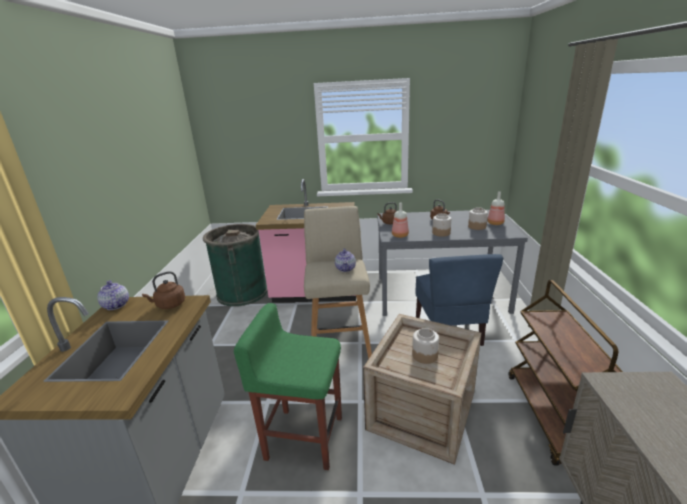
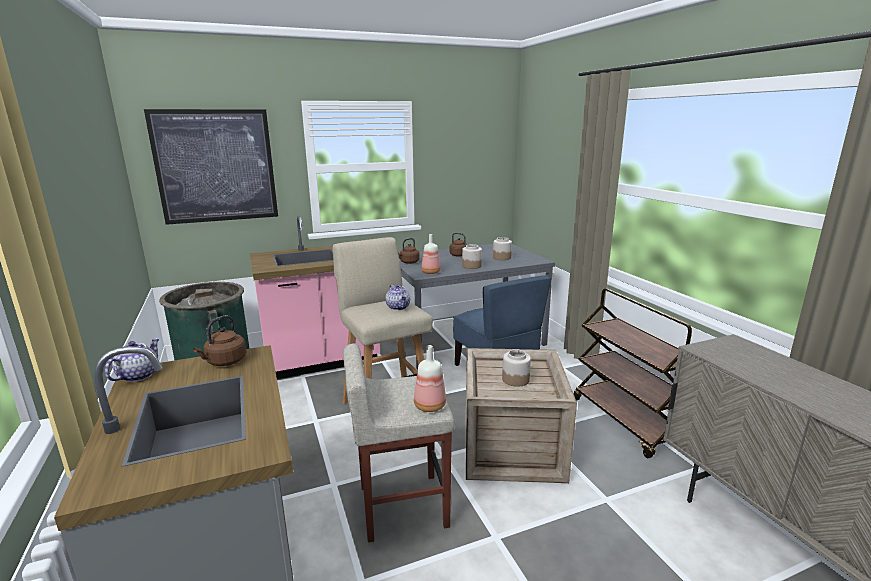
camera: 25 degrees left, 5 degrees down
(115, 305) = (138, 375): teapot -> teapot turned 75 degrees clockwise
(250, 137) = (216, 166): none -> picture
(303, 437) = (401, 506): green stool -> beige stool
(495, 223) = (516, 253): bottle -> bottle (429, 406)

